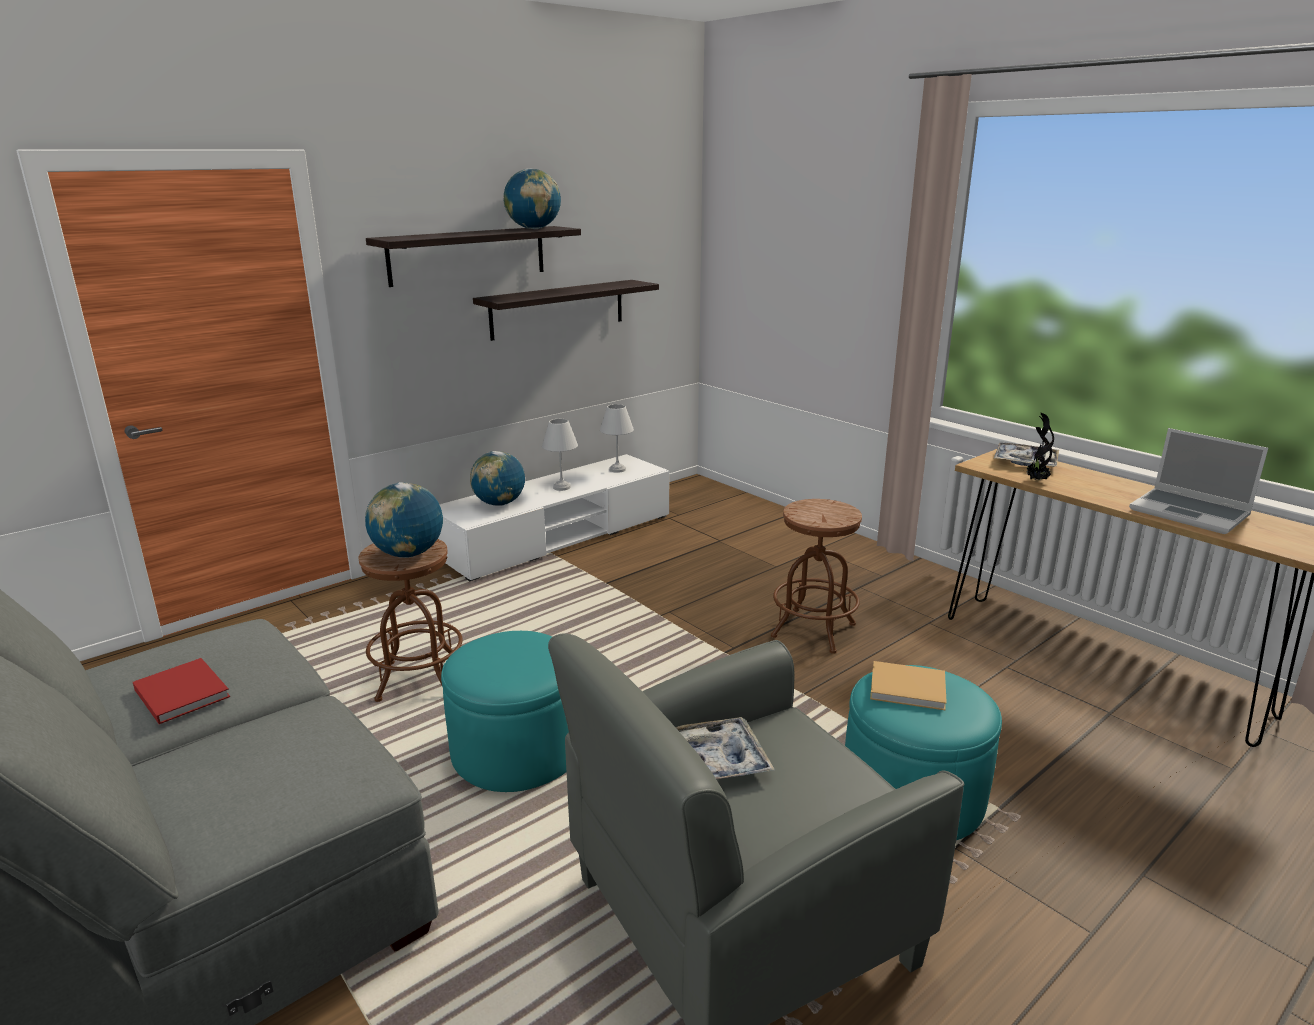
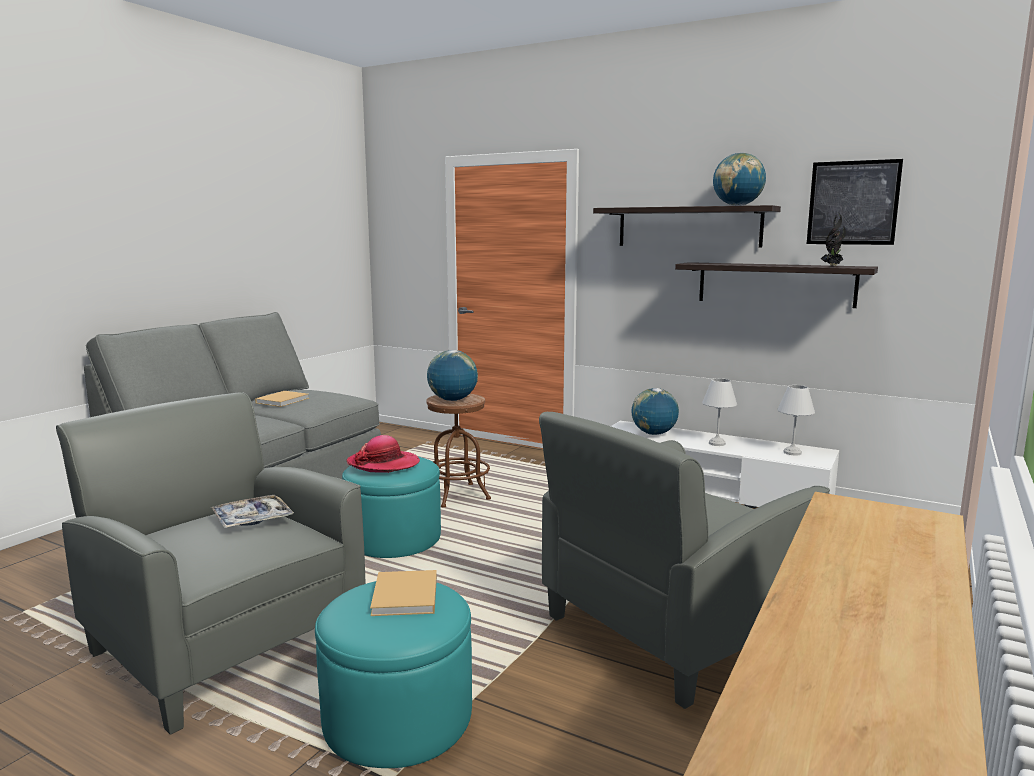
camera: 70 degrees right, 10 degrees down
(181, 692) = (283, 400): red book -> beige book
(504, 662) = (383, 464): none -> hat
(609, 220) = (853, 203): none -> picture
(813, 630) = (670, 630): brown stool -> grey armchair
(1025, 462) = (909, 529): tray -> none
(1035, 480) = (824, 534): potted plant -> potted plant (833, 266)
(1190, 513) = (845, 653): laptop -> none

